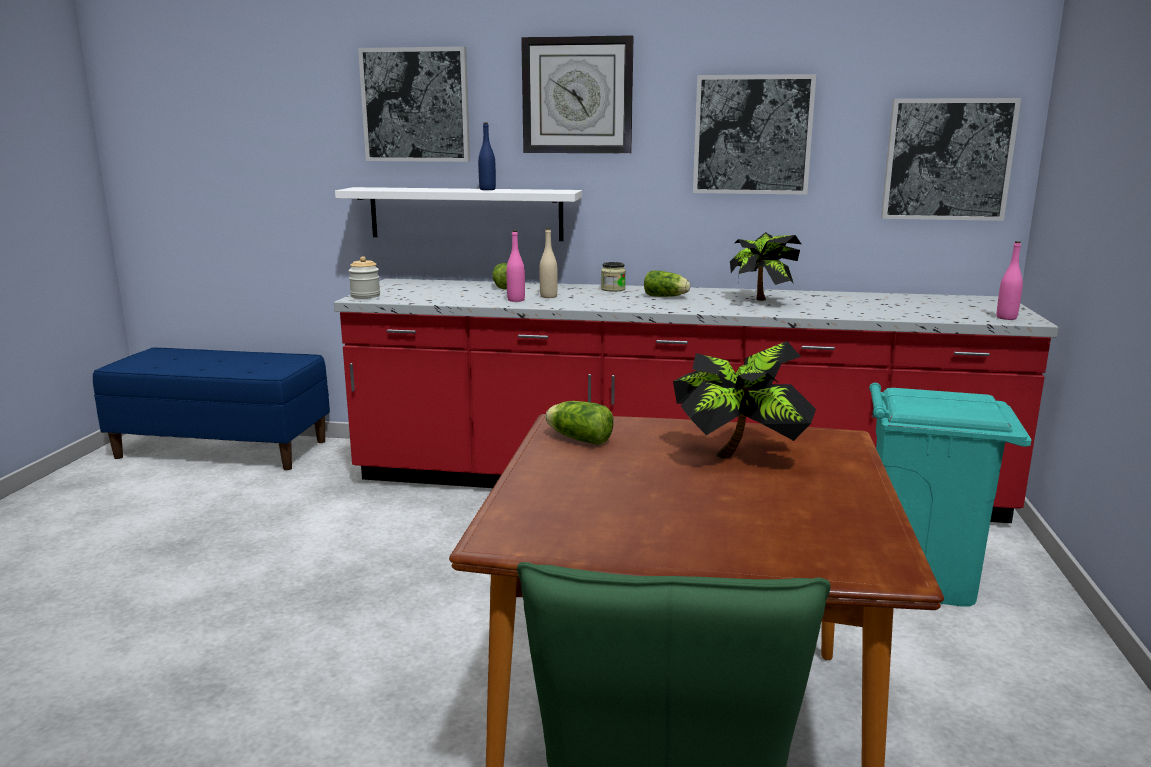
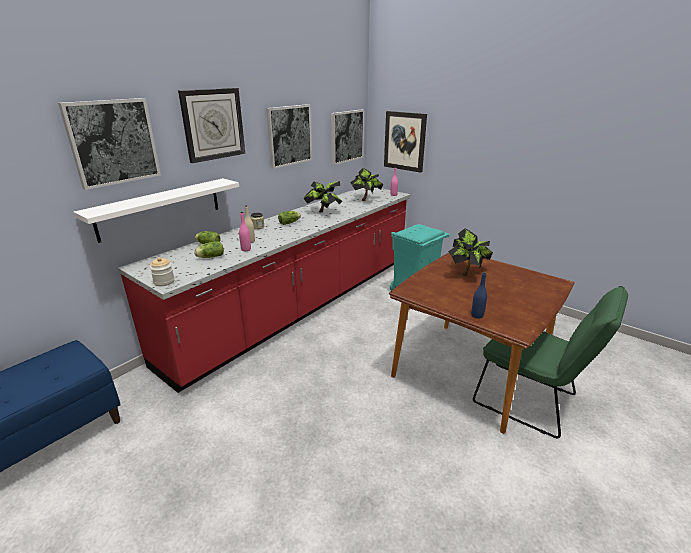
camera: 60 degrees left, 10 degrees up
(487, 189) = (181, 190): blue bottle -> blue bottle (477, 315)
(577, 438) = (428, 293): lettuce -> lettuce (210, 257)
(911, 308) = (366, 199): none -> potted plant
(1081, 178) = (404, 141): none -> picture

